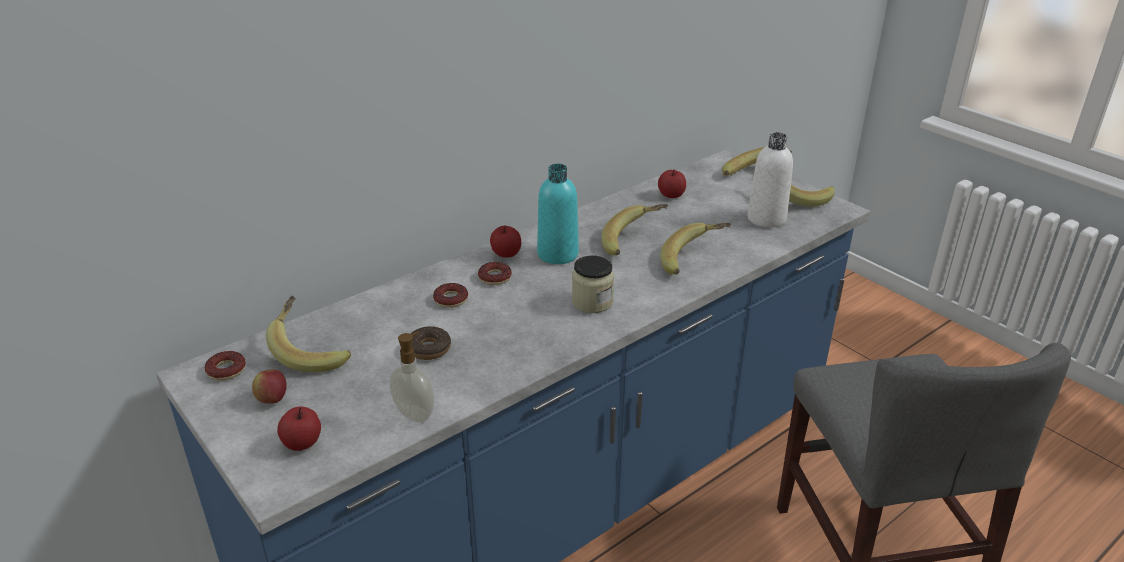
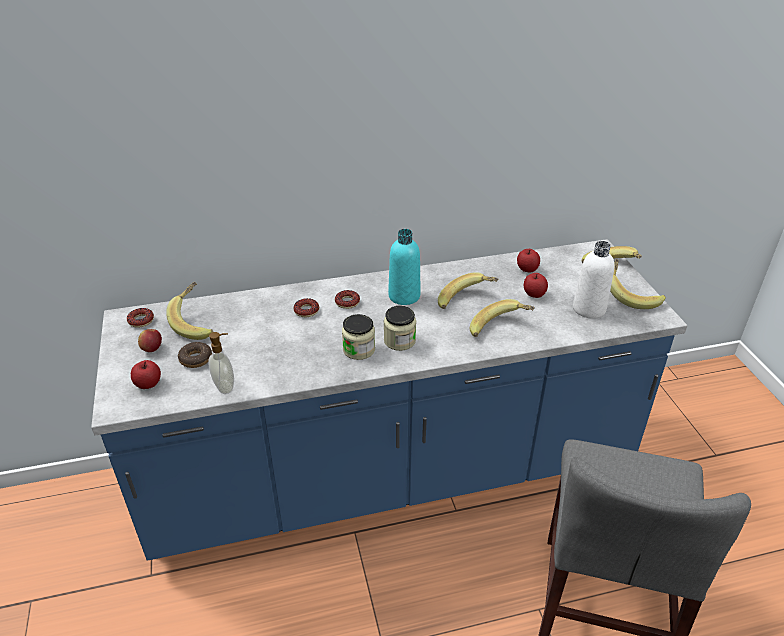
camera: 25 degrees right, 5 degrees up
(429, 349) = (266, 343): donut -> donut (196, 359)
(506, 254) = (368, 286): apple -> apple (534, 294)
(552, 324) = (359, 349): none -> jar

